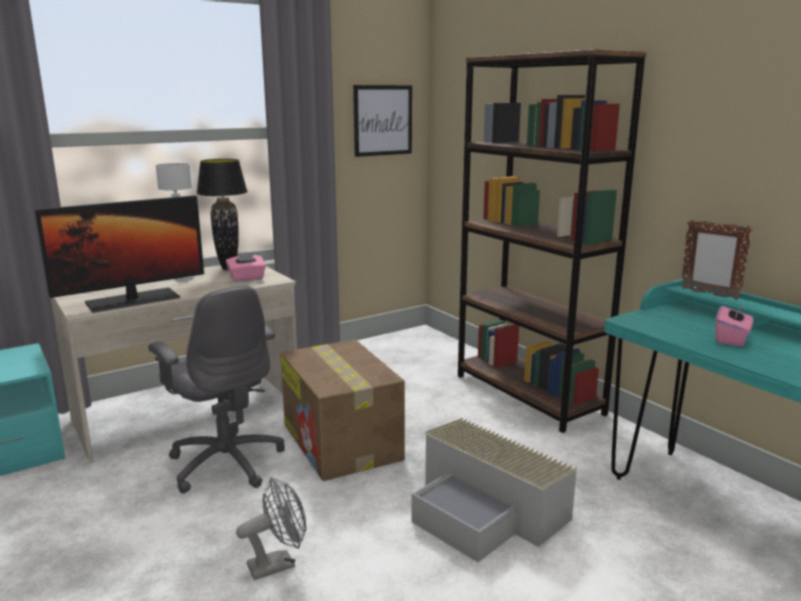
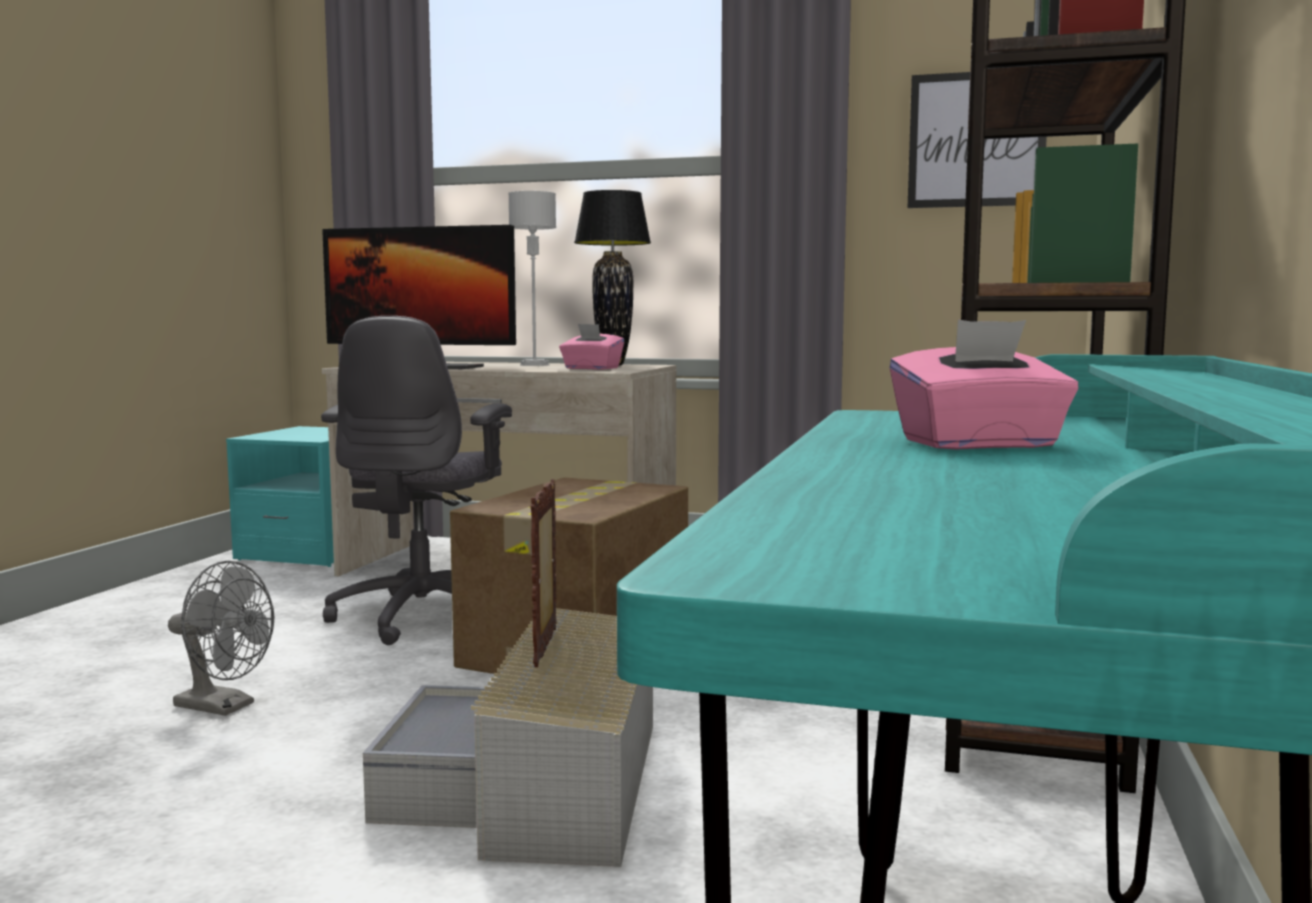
camera: 50 degrees right, 10 degrees down
(708, 294) = (1154, 369): picture frame -> picture frame (546, 647)

